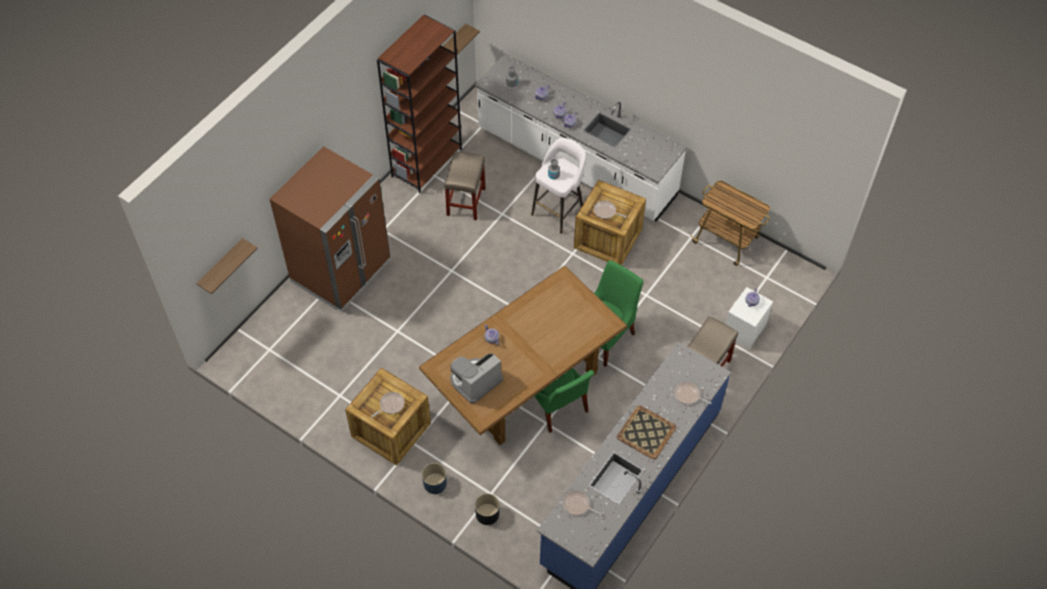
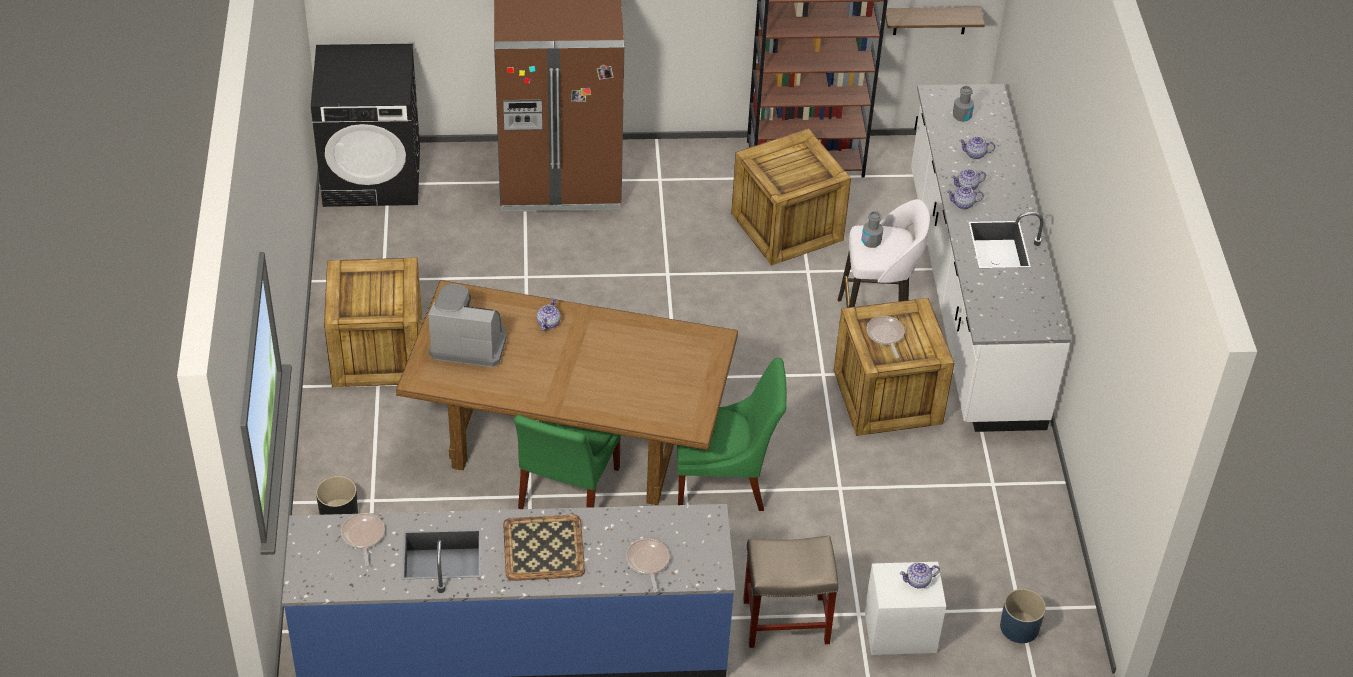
camera: 50 degrees right, 10 degrees down
(221, 267) = (386, 19): shelf -> none
(256, 353) = (373, 176): none -> black washing machine
(390, 405) = (372, 298): frying pan -> none
(435, 483) = (338, 437): blue planter -> blue planter (1019, 627)
(466, 202) = (786, 228): beige stool -> crate
(727, 241) = (1031, 527): cart -> none

